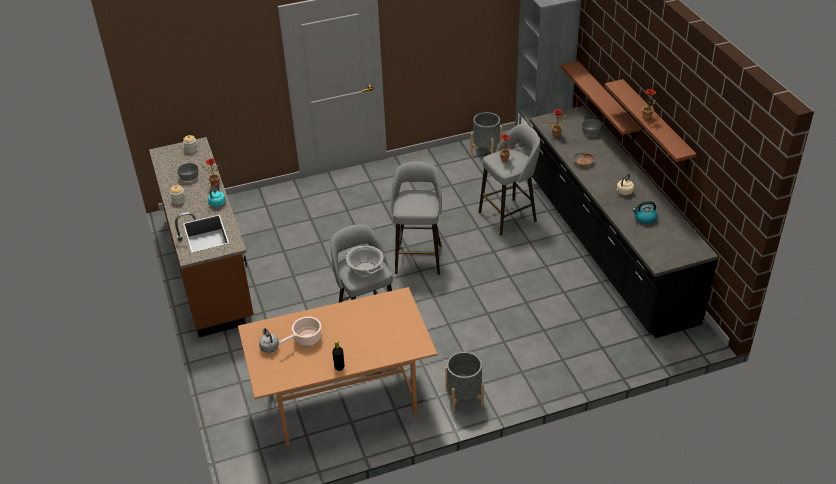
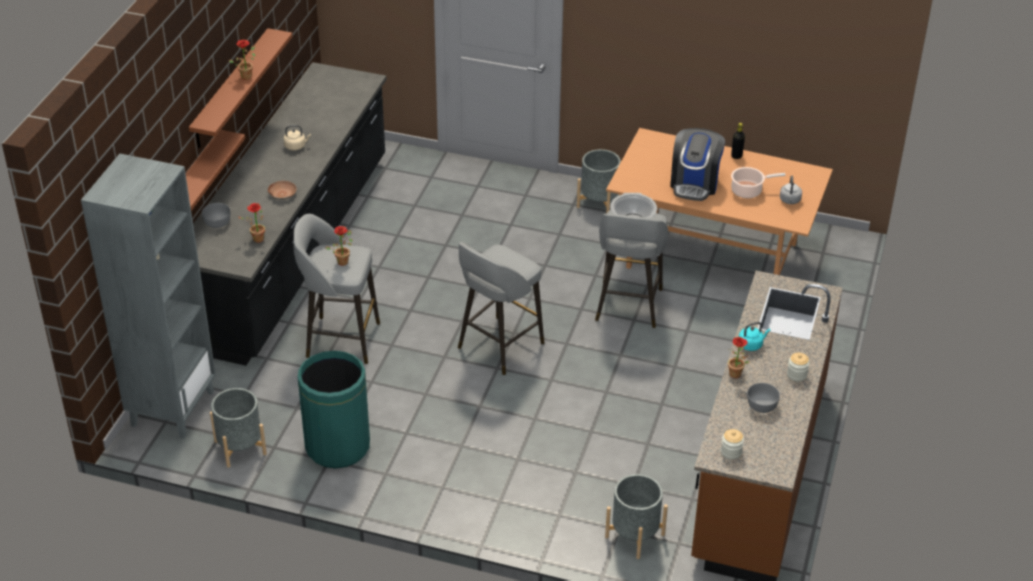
camera: 145 degrees left, 0 degrees up
(255, 207) = (635, 535): none -> grey planter
(350, 324) = (694, 183): none -> coffee machine
(442, 172) = (337, 446): none -> green trash can
(644, 218) = (319, 116): kettle -> none

